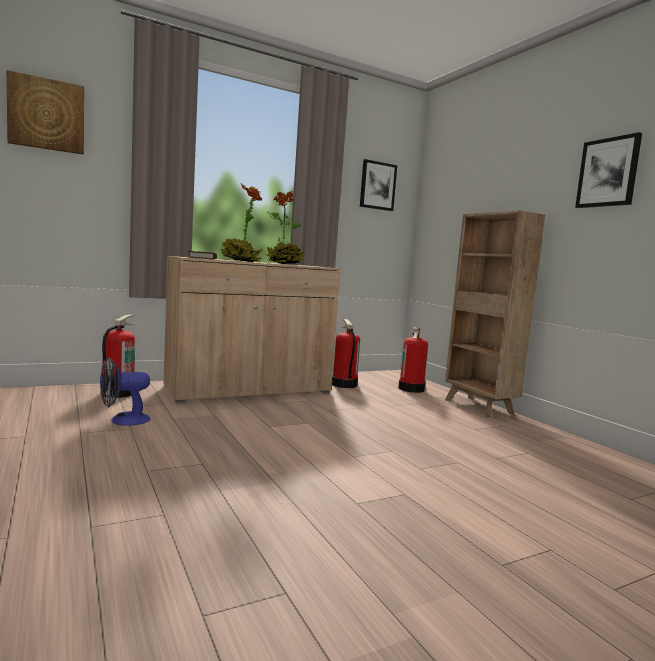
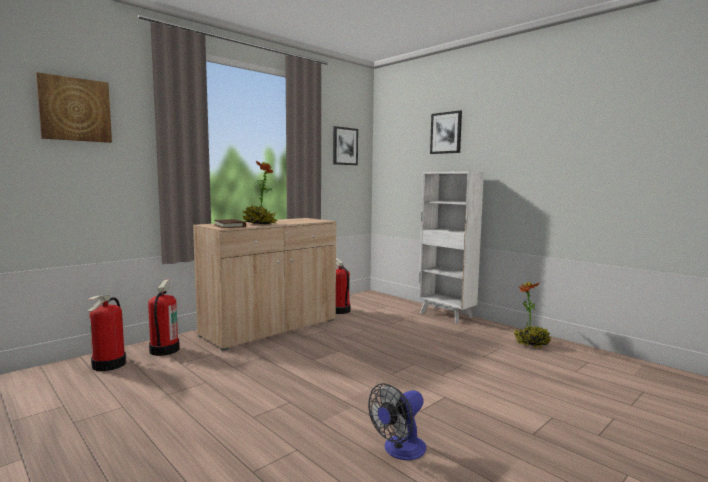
camera: 15 degrees left, 0 degrees up
(123, 420) = (193, 375): fan -> fan (399, 450)
(284, 264) = (291, 221): potted plant -> potted plant (531, 343)
(411, 389) = (391, 307): fire extinguisher -> fire extinguisher (109, 364)
(479, 407) = (446, 315): brown bookcase -> white bookcase
(608, 172) = (526, 144): picture -> picture (446, 133)

